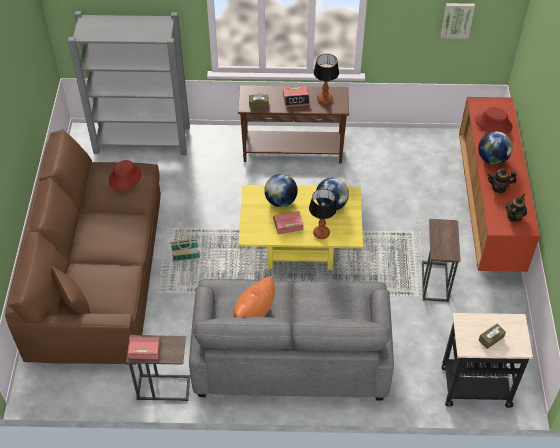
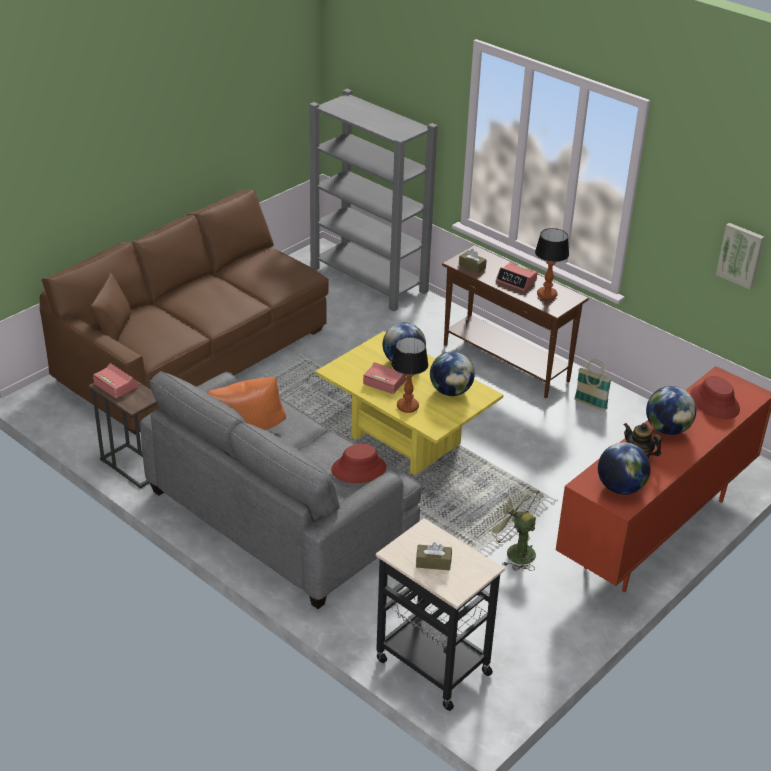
camera: 40 degrees right, 15 degrees down
(125, 177) = (281, 269): red hat -> red hat (358, 469)
(186, 259) = (285, 386): basket -> basket (590, 405)
(435, 282) = (514, 551): brown side table -> green fan
(513, 216) = (620, 488): teapot -> globe

